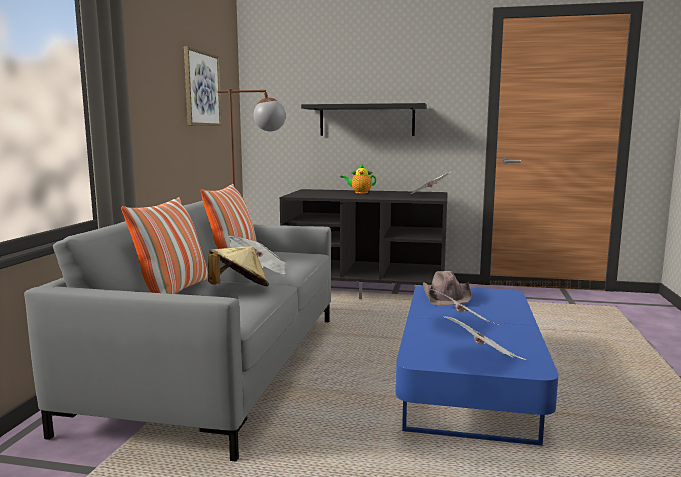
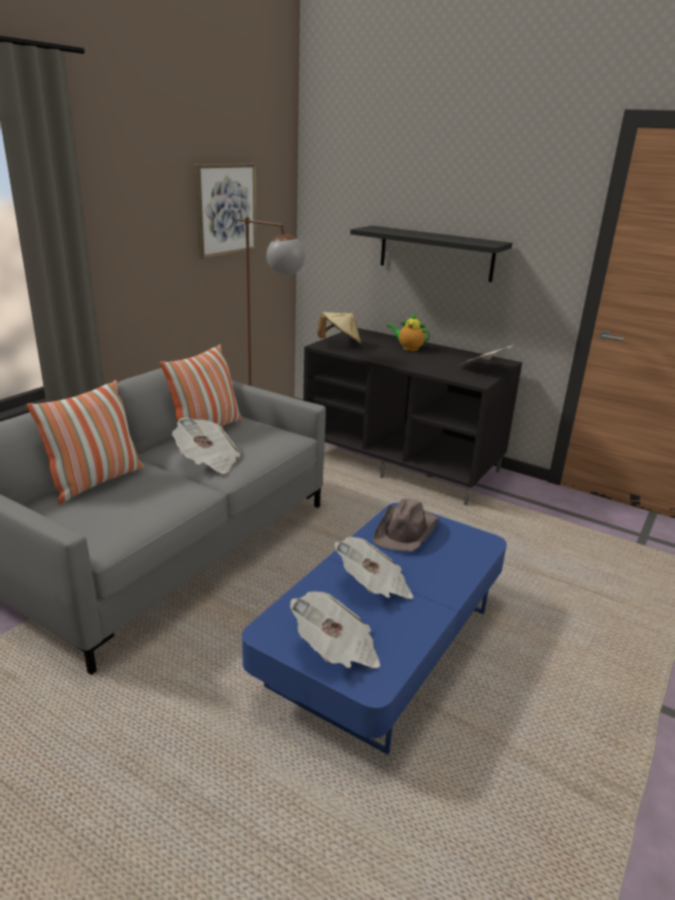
camera: 20 degrees right, 15 degrees up
(239, 289) = (157, 491): beige hat -> beige hat (340, 344)

